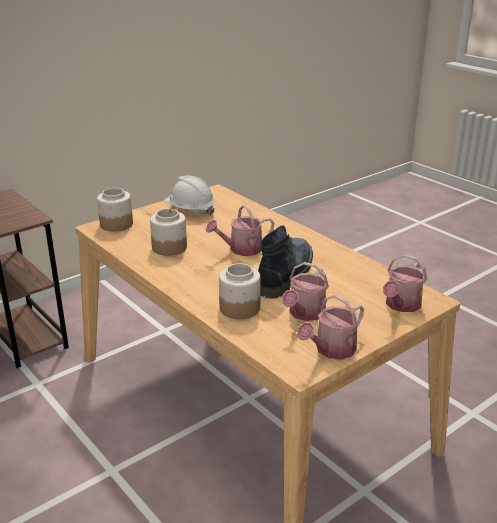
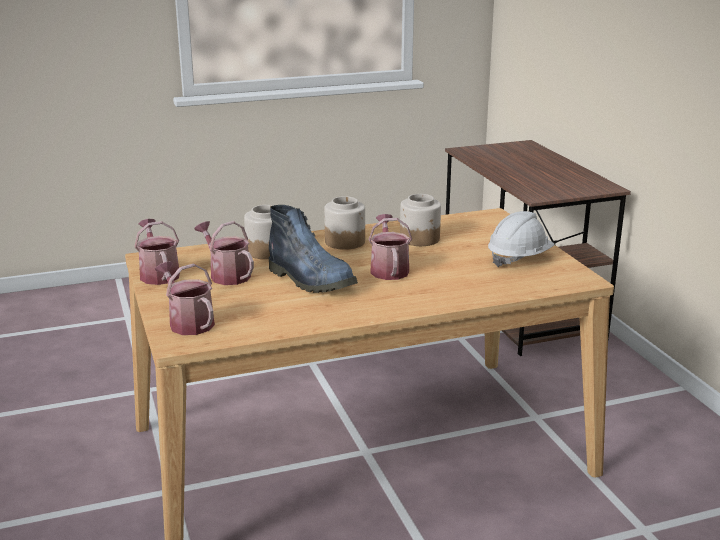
camera: 110 degrees right, 5 degrees down
(116, 224) = (495, 223): jar -> jar (345, 242)

